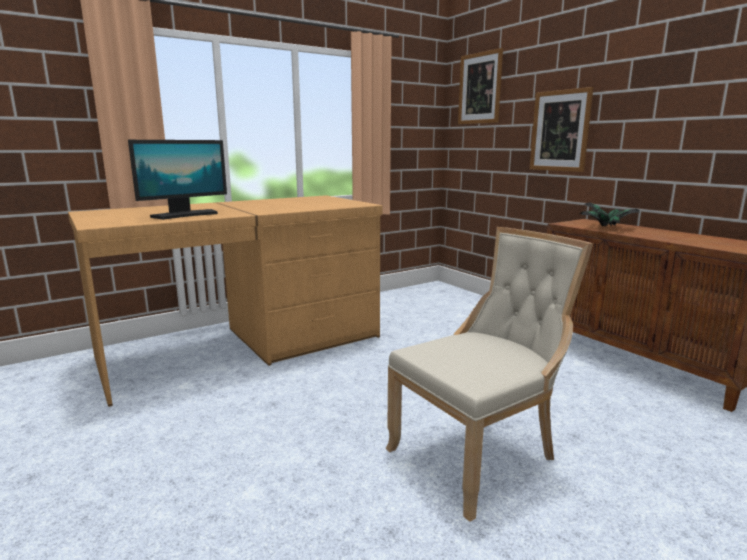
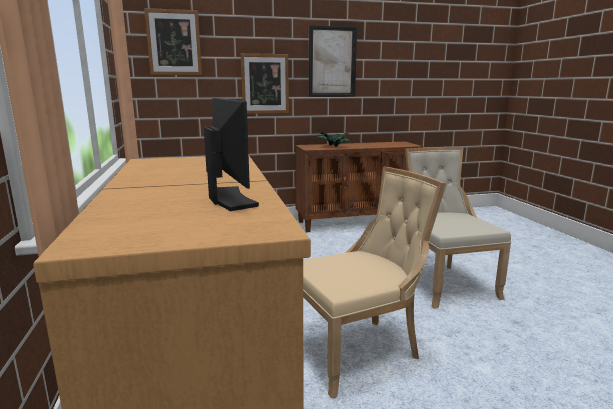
camera: 70 degrees left, 0 degrees up
(267, 408) = (358, 350): none -> beige chair
(661, 91) = (332, 62): none -> picture

